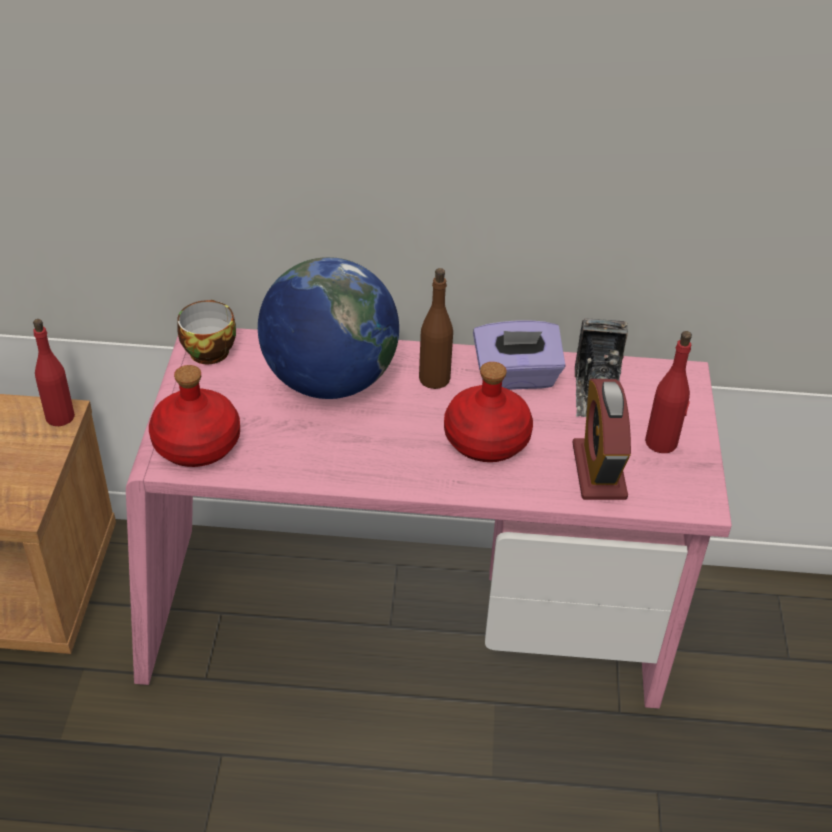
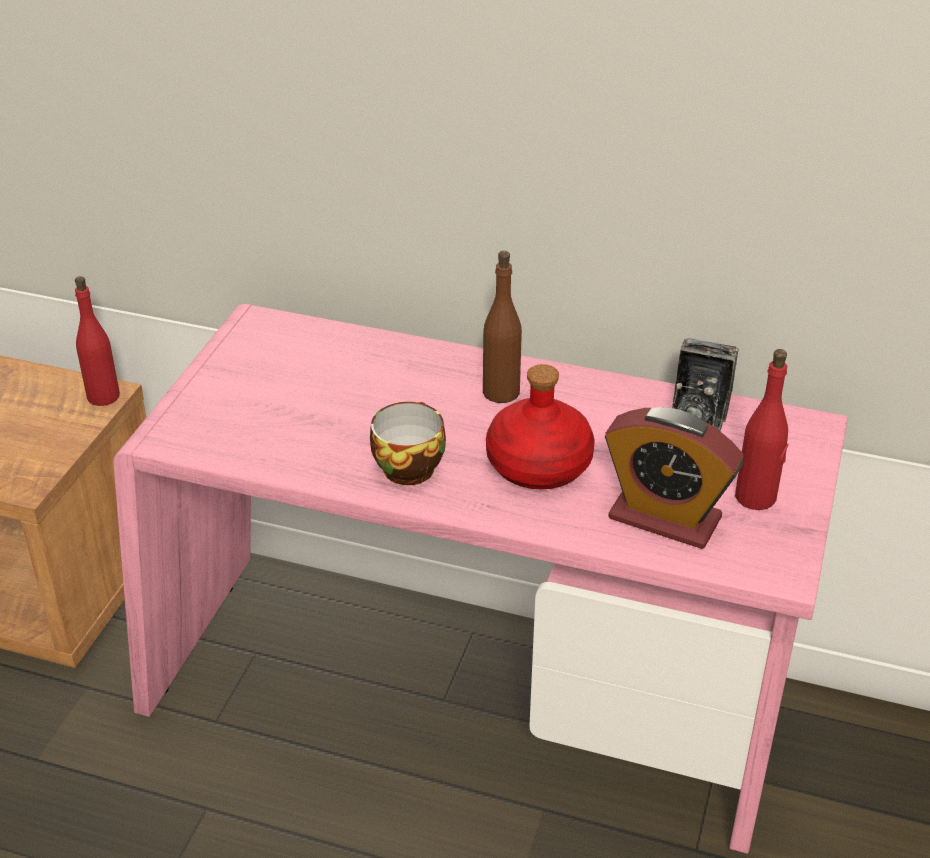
camera: 15 degrees right, 5 degrees down
(196, 444) = (203, 425): red bottle -> none
(208, 349) = (255, 331): cup -> cup (408, 466)
(329, 381) = (378, 379): globe -> none
(516, 377) = (599, 402): purple tissue box -> none
(599, 471) = (664, 518): alarm clock -> alarm clock turned 75 degrees counterclockwise

